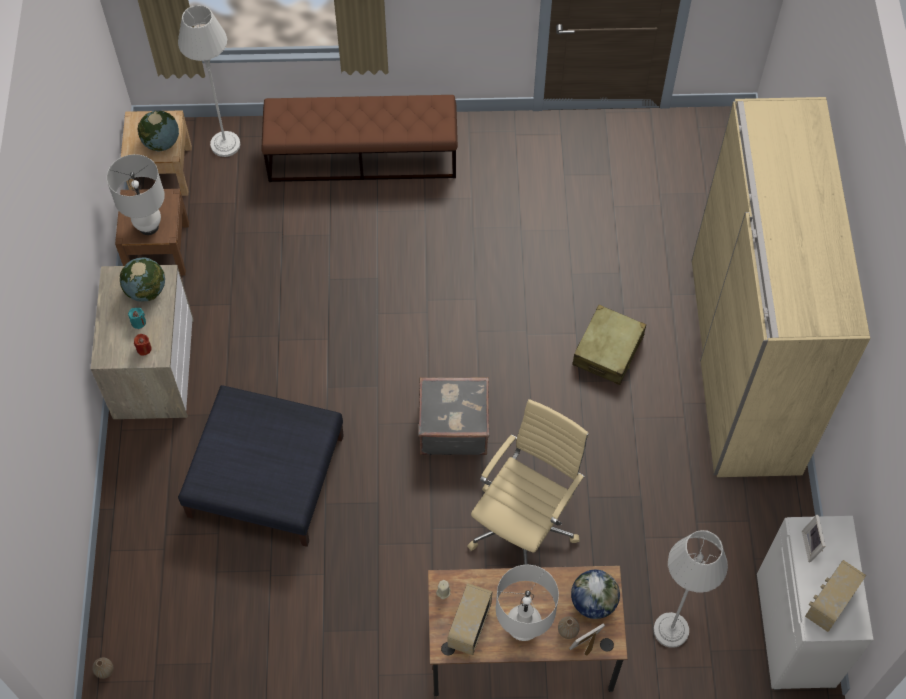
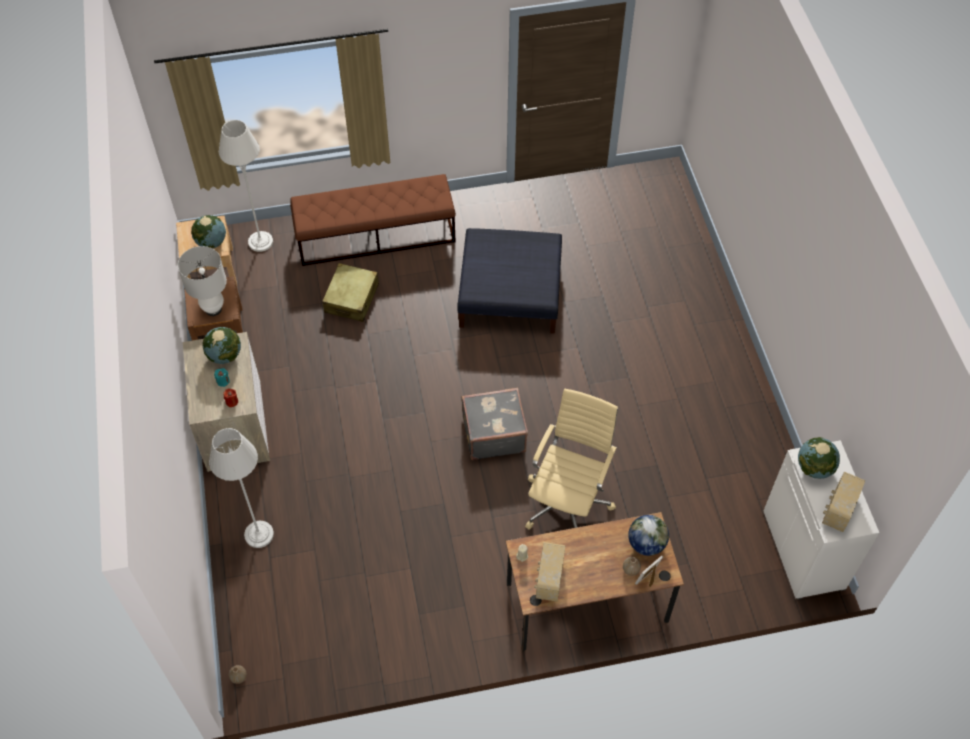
camera: 10 degrees left, 5 degrees down
(267, 475) = (347, 496): blue ottoman -> blue ottoman (510, 292)
(523, 629) = (593, 575): white table lamp -> none
(608, 350) = (606, 356): beige suitcase -> beige suitcase (352, 298)
(670, 630) = (704, 566): grey floor lamp -> grey floor lamp (259, 534)
(744, 365) = (716, 352): beige wardrobe -> none
(812, 545) = (814, 468): picture frame -> globe

